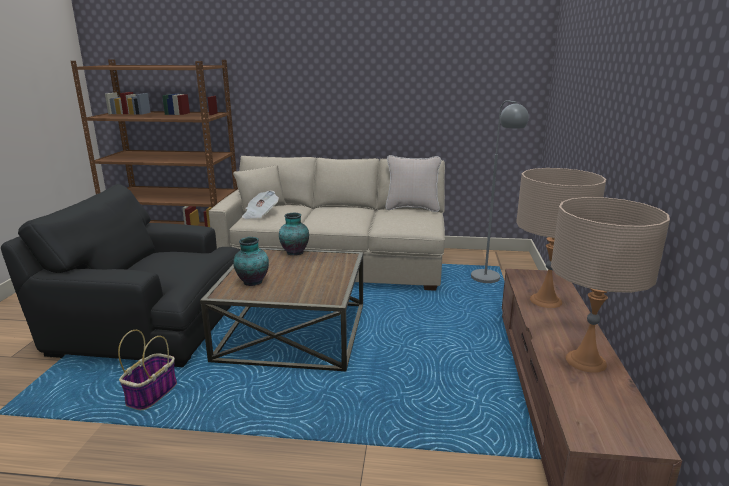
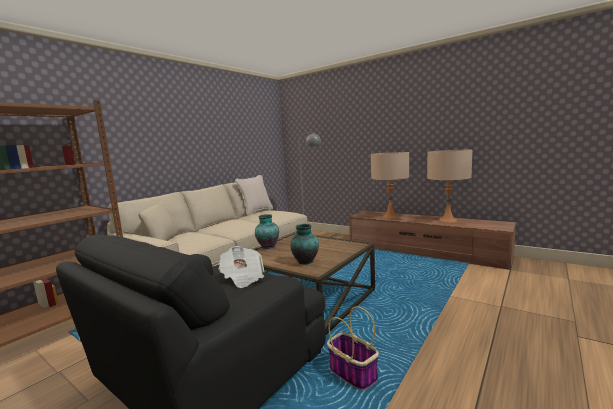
camera: 60 degrees left, 10 degrees down
(260, 214) = (183, 242): newspaper -> newspaper (243, 278)

